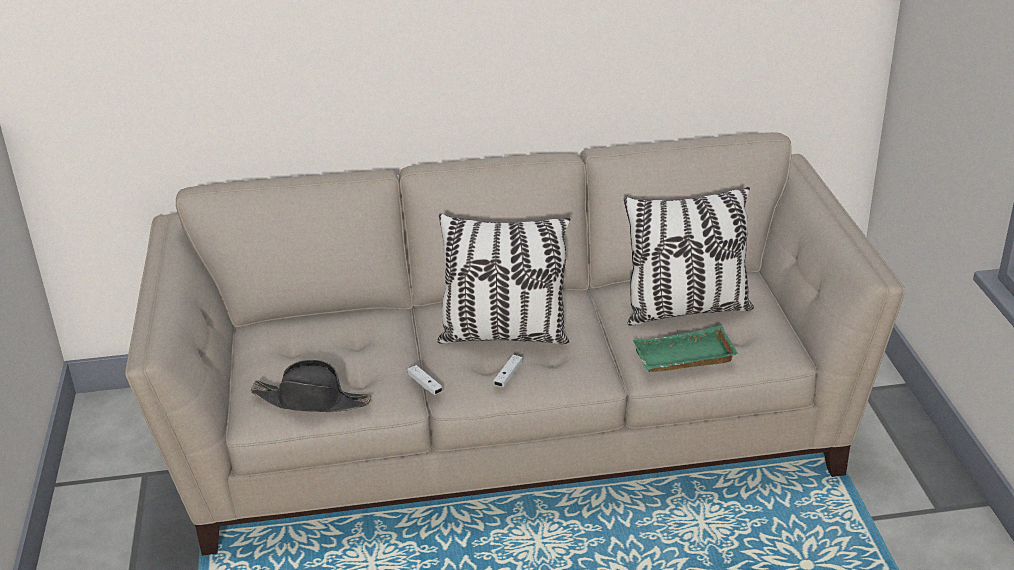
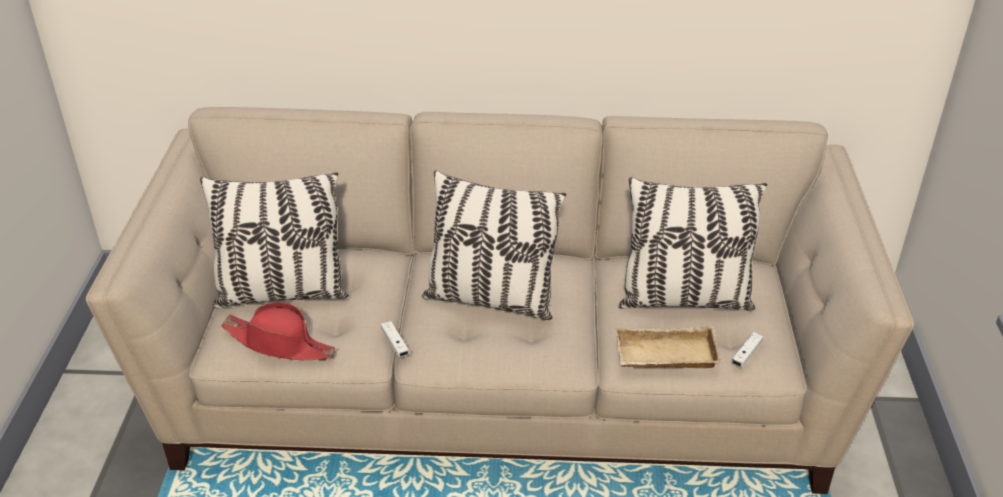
camera: 10 degrees right, 5 degrees up
(297, 357) = (282, 293): none -> pillow
(312, 400) = (279, 343): black hat -> red hat
(508, 376) = (479, 347): white game controller -> white game controller (746, 354)
(683, 359) = (665, 356): green tray -> beige tray

